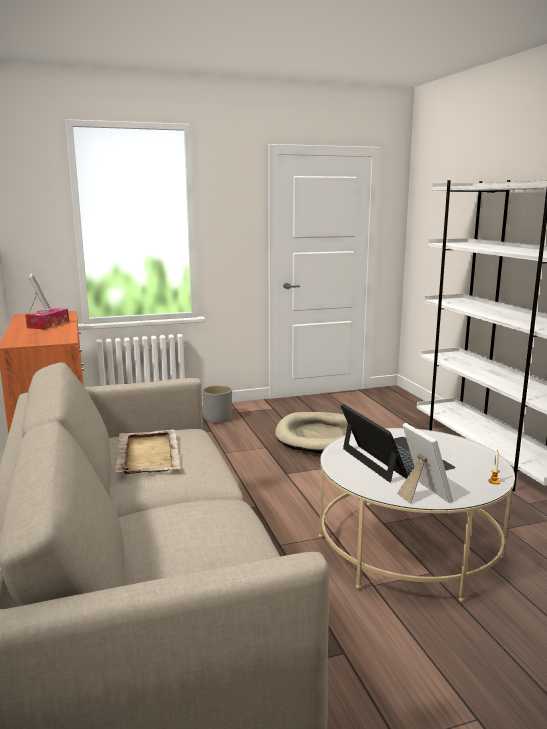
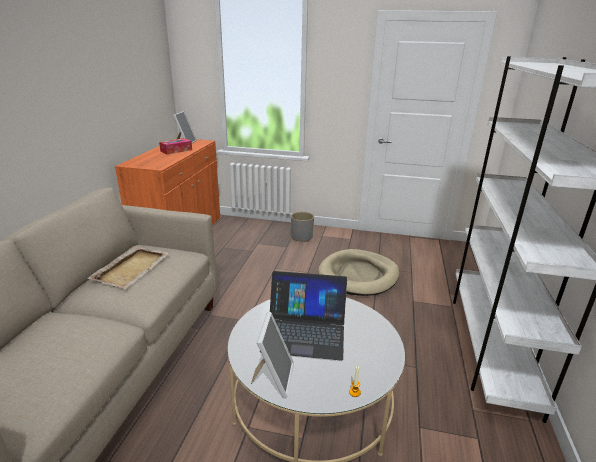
camera: 30 degrees right, 10 degrees up
(395, 458) = (304, 331): laptop -> laptop turned 90 degrees clockwise

